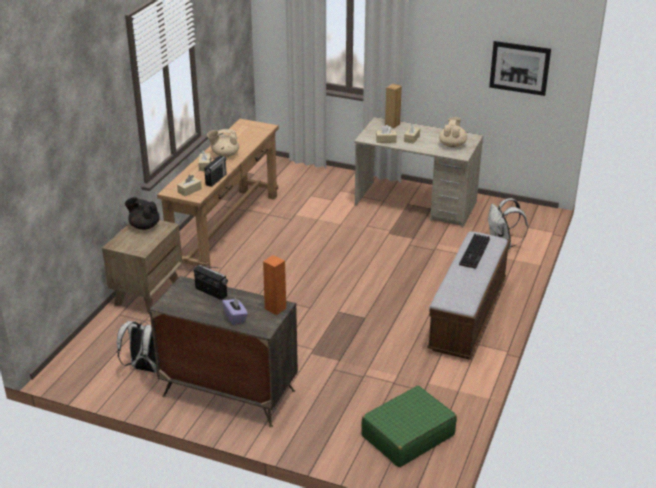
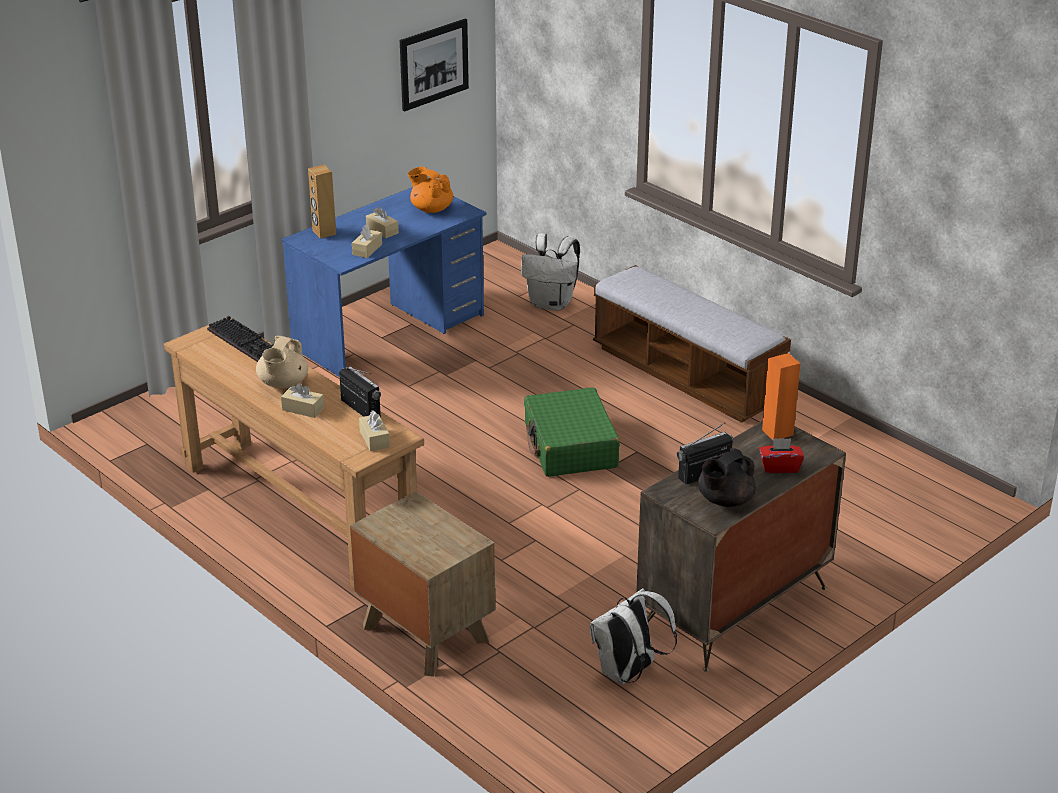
camera: 65 degrees left, 0 degrees up
(144, 226) = (394, 524): black teapot -> black teapot (724, 500)
(235, 317) = (779, 467): purple tissue box -> red tissue box
(407, 435) = (896, 489): green suitcase -> green suitcase (570, 446)
(415, 204) = (389, 332): beige desk -> blue desk
(452, 145) = (431, 209): beige teapot -> orange teapot
(475, 253) = (657, 293): keyboard -> keyboard (247, 342)

